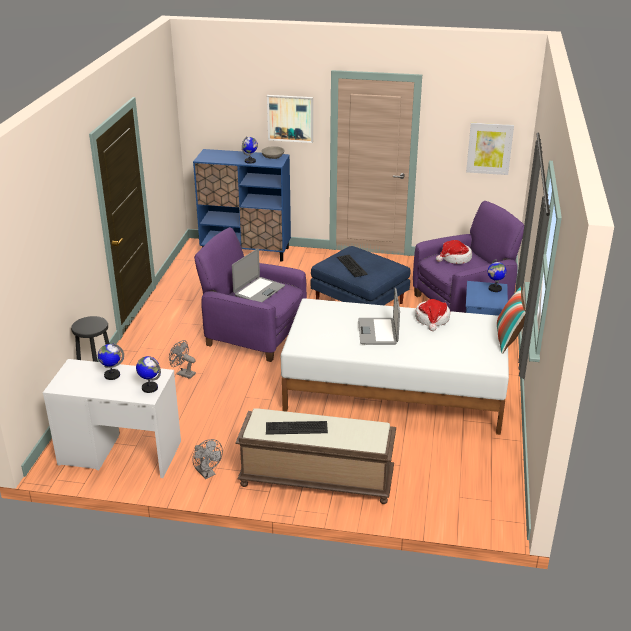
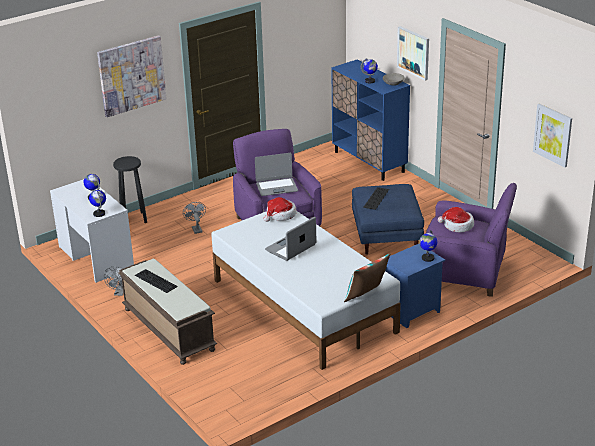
camera: 45 degrees right, 0 degrees up
(67, 212) = (131, 75): none -> picture
(432, 319) = (342, 257): hat -> hat (280, 215)

